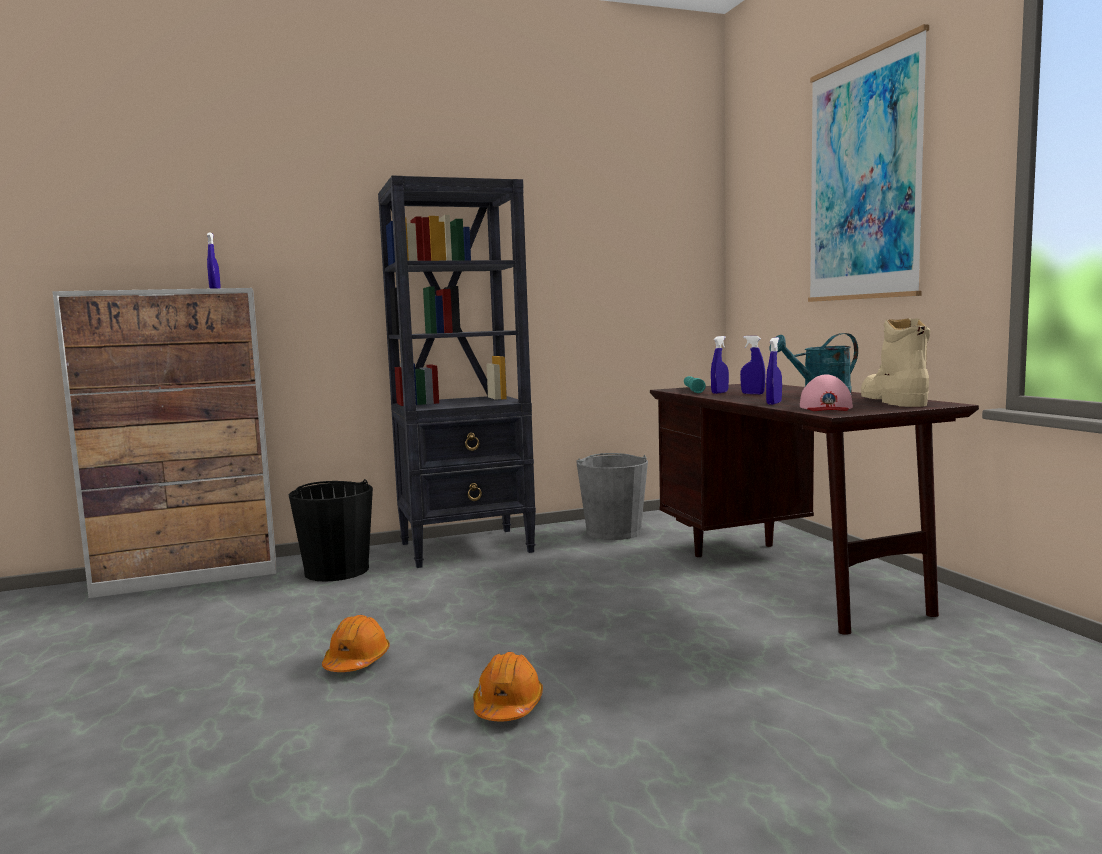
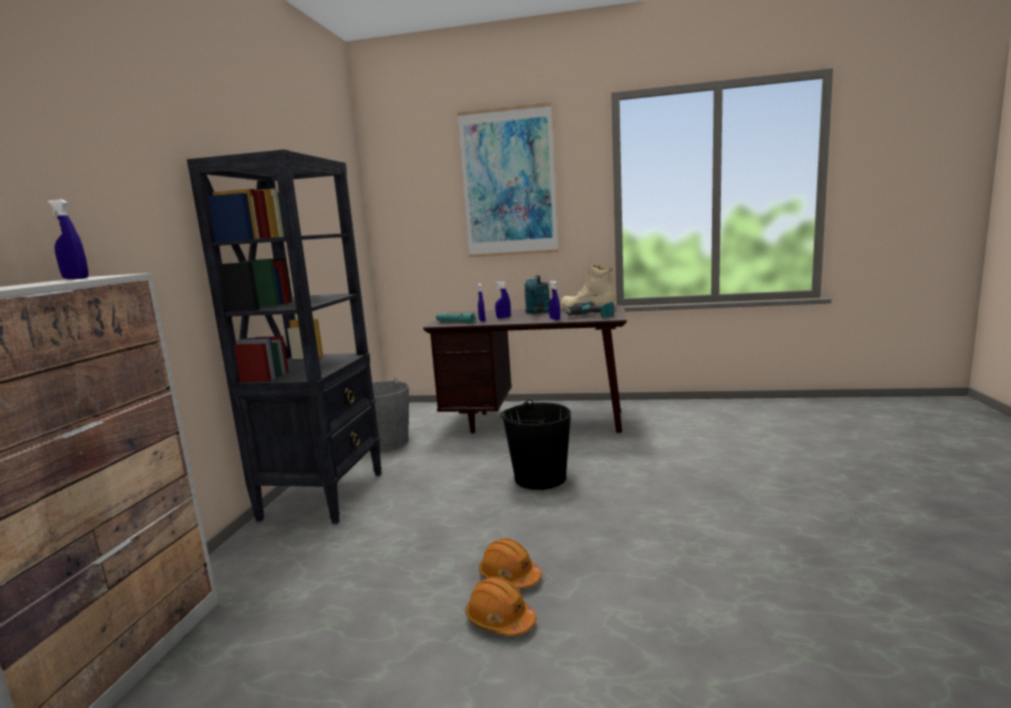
camera: 60 degrees left, 5 degrees up
(336, 570) = (274, 564): black bucket -> black bucket (539, 478)
(508, 706) = (631, 530): orange hard hat -> orange hard hat (500, 619)
(826, 407) = (590, 316): pink cap -> power drill

